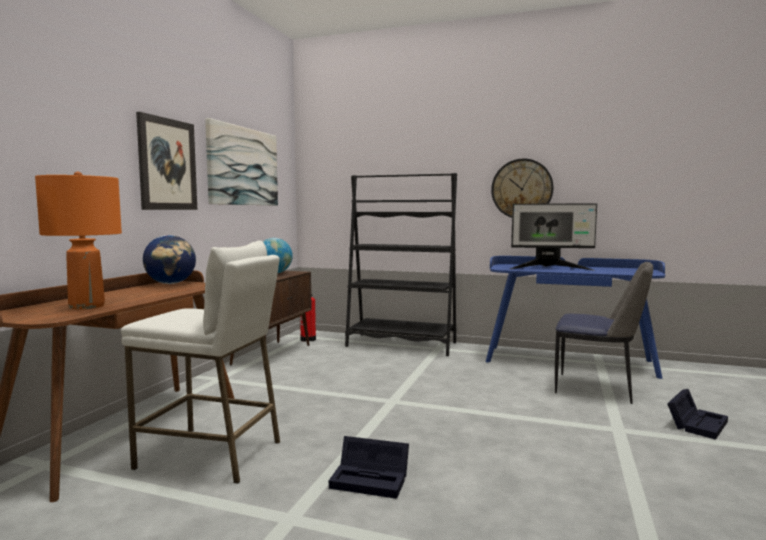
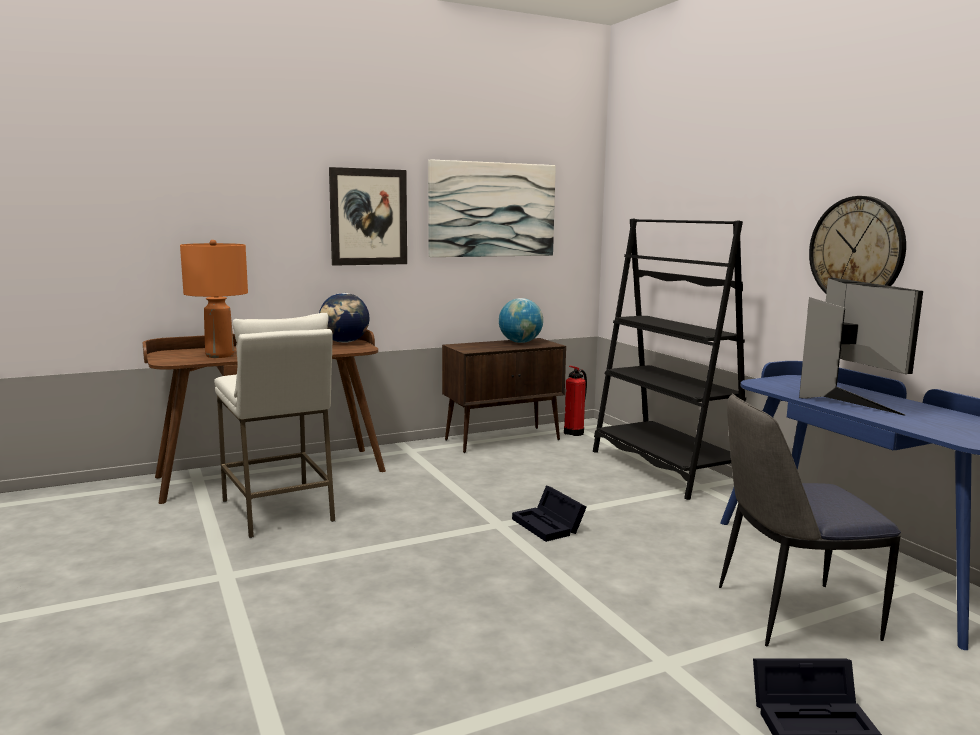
camera: 45 degrees right, 5 degrees up
(372, 479) = (325, 578): black storage box -> black storage box (549, 526)
(549, 268) = (840, 397): monitor -> monitor turned 150 degrees counterclockwise
(597, 388) = (790, 613): chair -> chair turned 105 degrees clockwise

